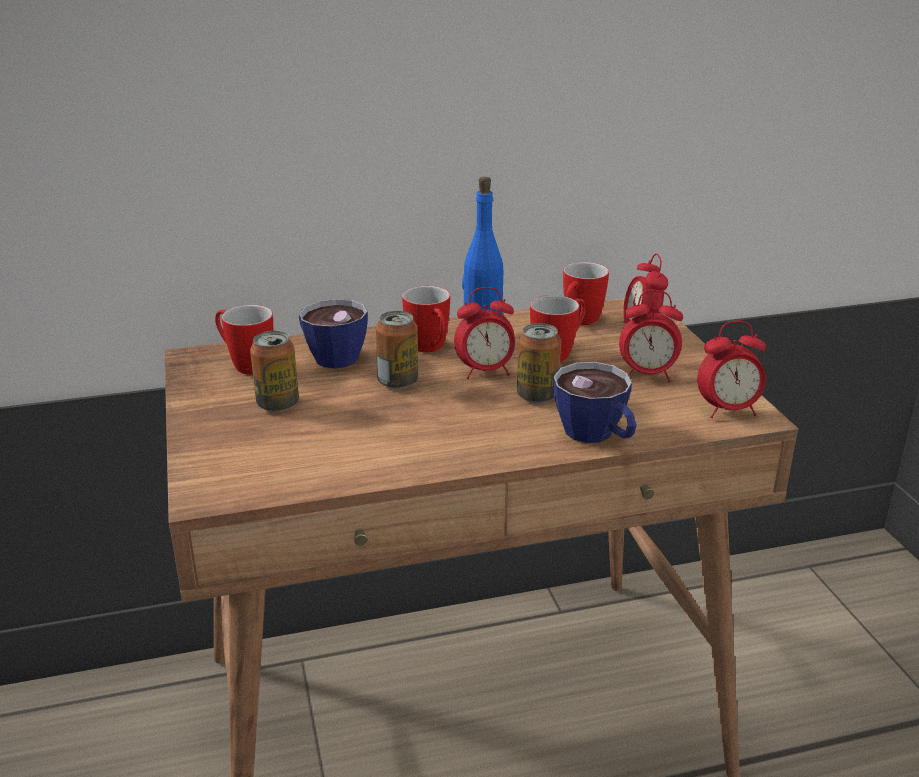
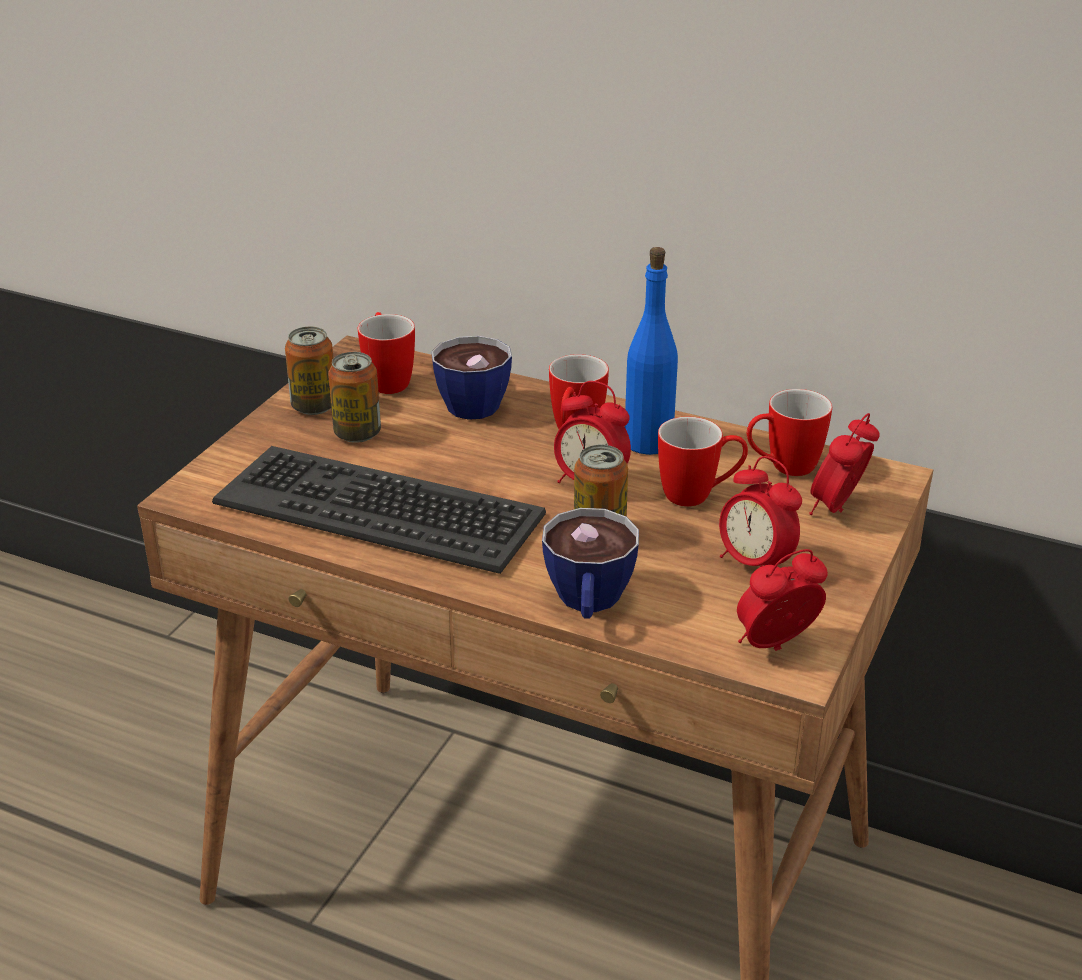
camera: 40 degrees right, 5 degrees up
(373, 442) = (380, 509): none -> keyboard
(398, 382) = (491, 457): can -> can (314, 406)
(728, 410) = (775, 646): alarm clock -> alarm clock turned 120 degrees clockwise

